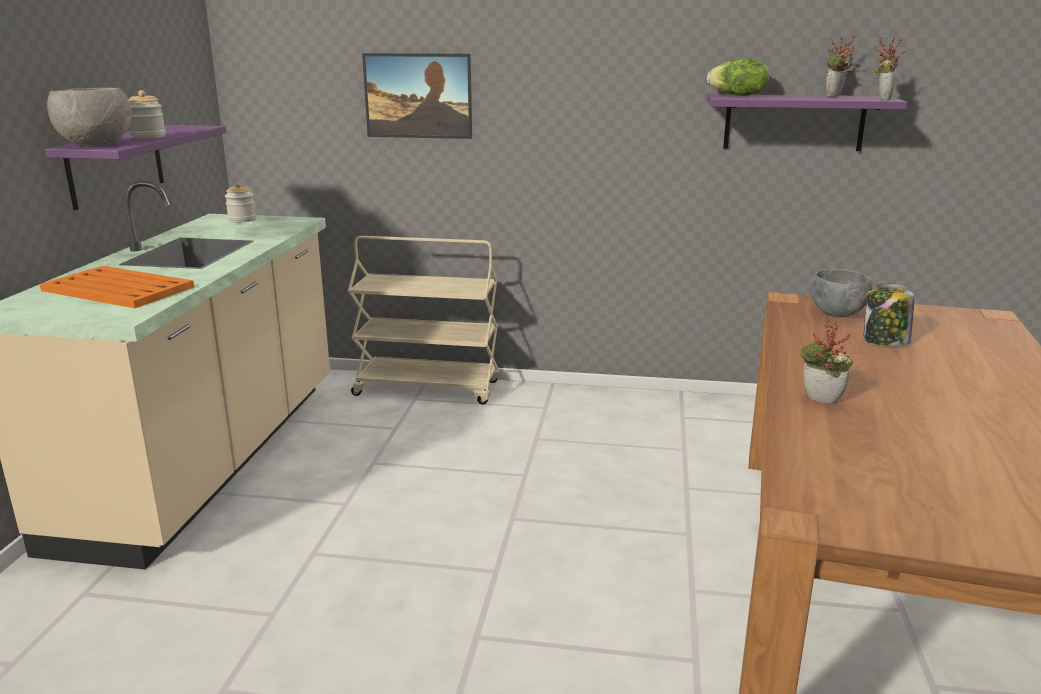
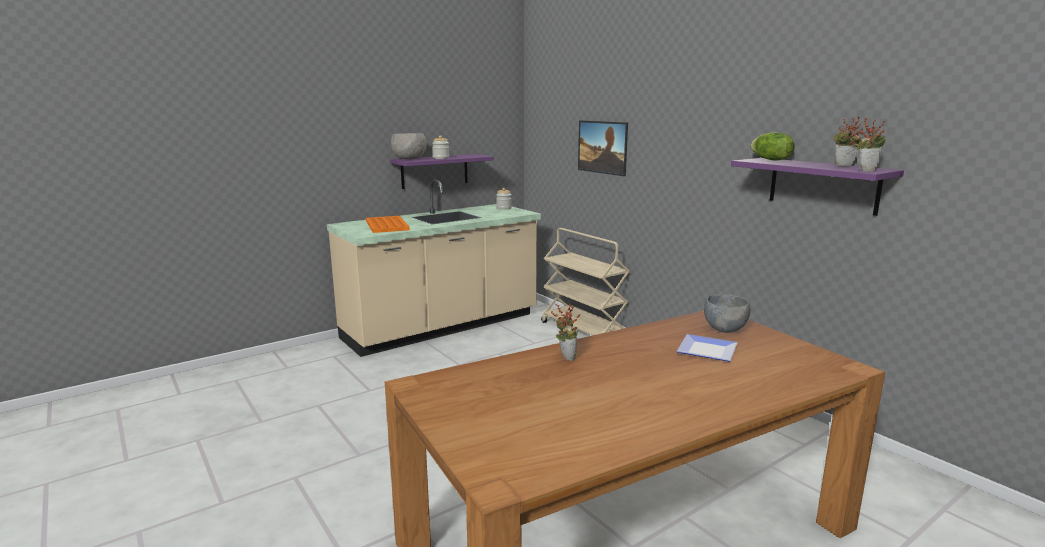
camera: 45 degrees right, 5 degrees down
(884, 341) = (704, 351): jar -> plate

